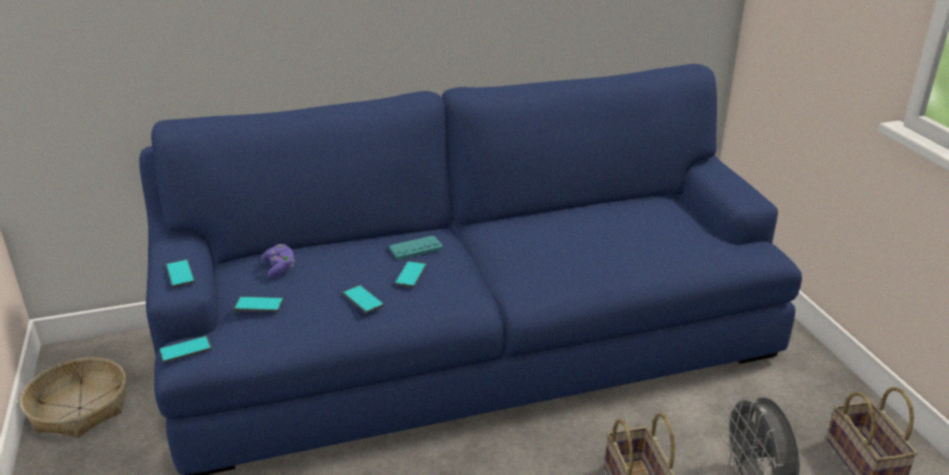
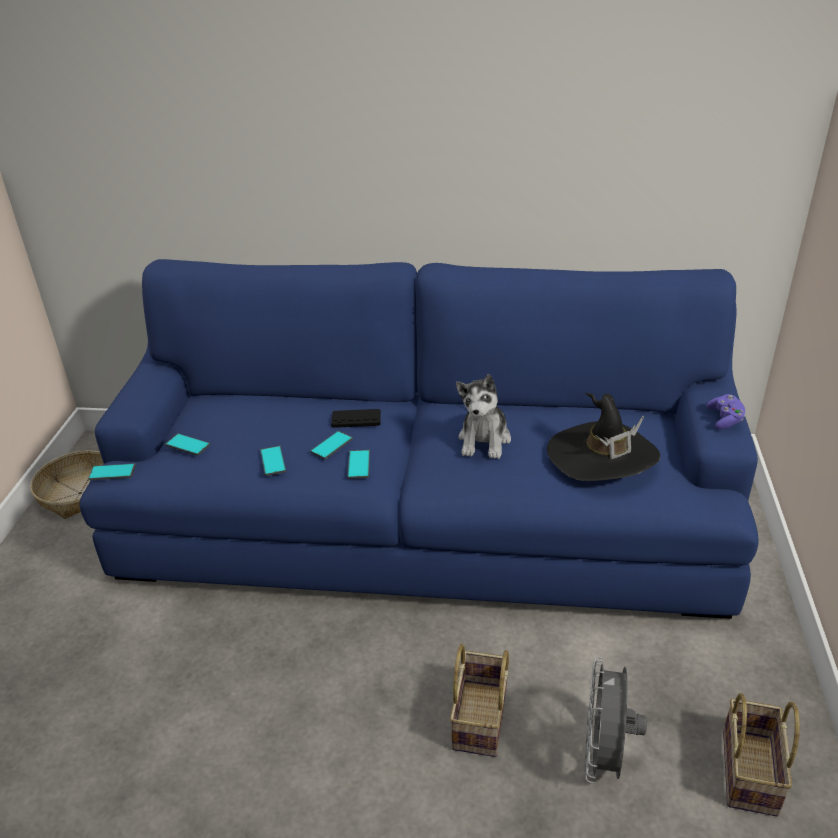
camera: 25 degrees right, 5 degrees up
(180, 274) = (133, 403): phone -> phone (358, 464)
(279, 268) = (228, 413): purple game controller -> purple game controller (725, 419)
(416, 249) = (356, 419): turquoise game controller -> black game controller
(547, 242) = (484, 440): none -> plush toy
(655, 234) = (602, 456): none -> black hat

